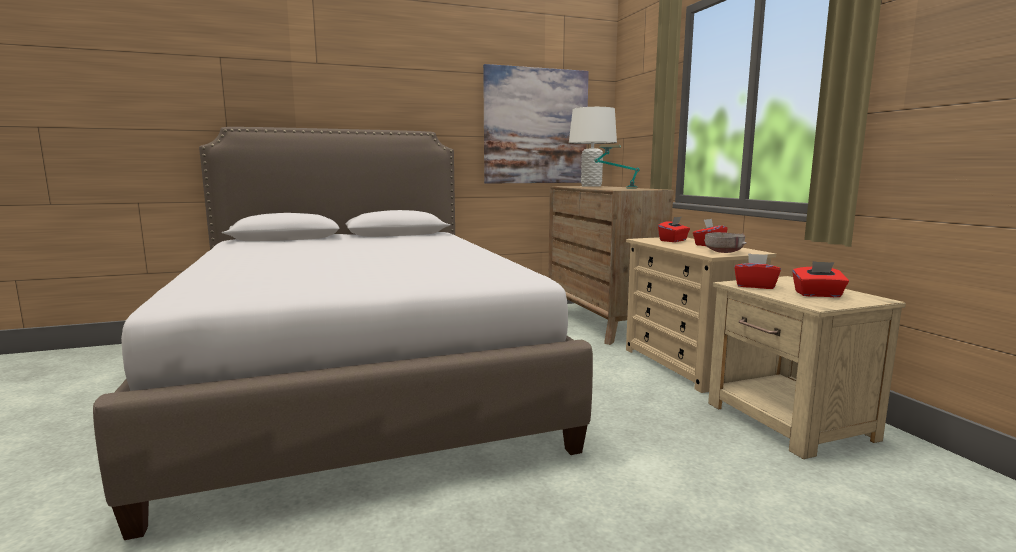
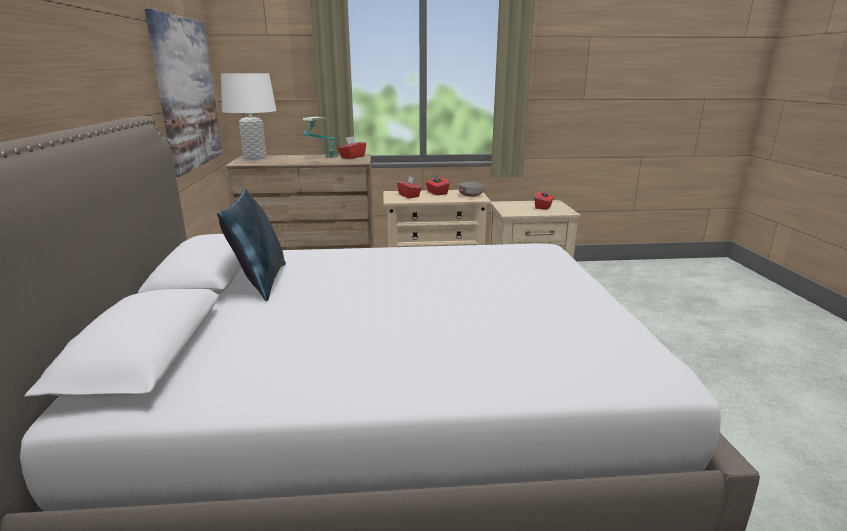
camera: 75 degrees left, 10 degrees up
(385, 238) = (260, 282): none -> blue pillow
(755, 286) = (518, 212): red tissue box -> red tissue box (352, 157)

